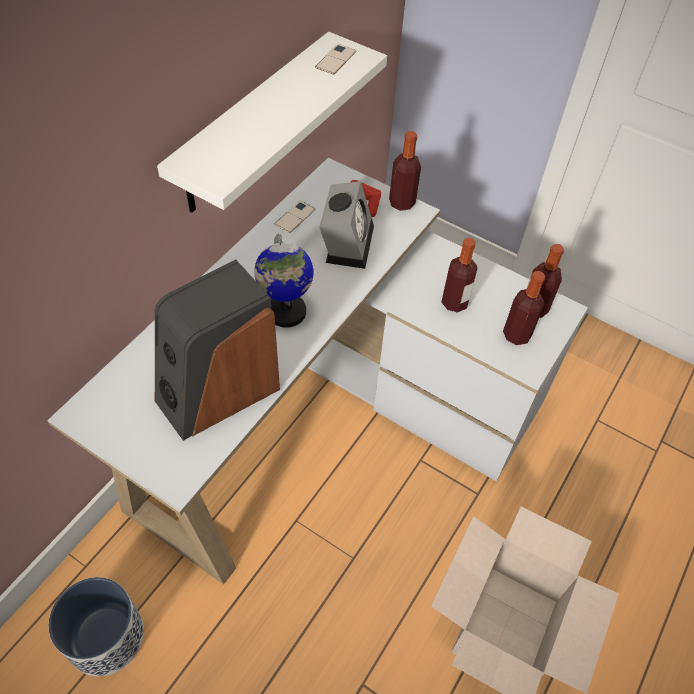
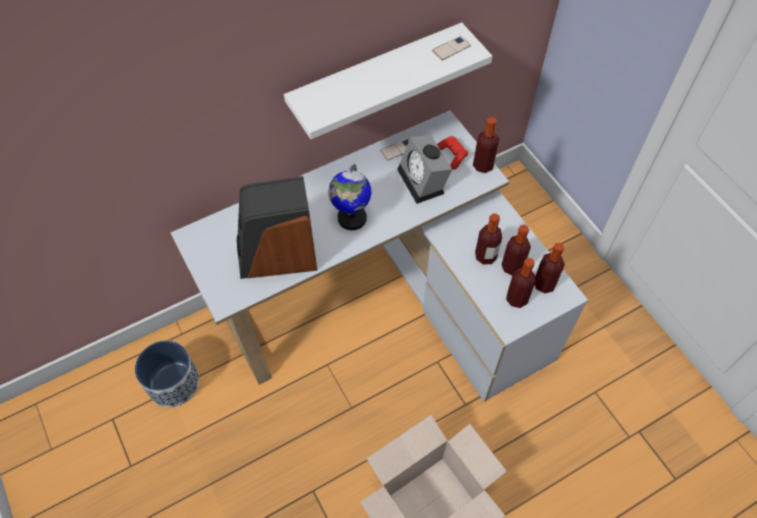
camera: 30 degrees right, 5 degrees up
(347, 241) = (423, 181): alarm clock -> alarm clock turned 120 degrees clockwise
(490, 303) = (512, 267): none -> bottle

